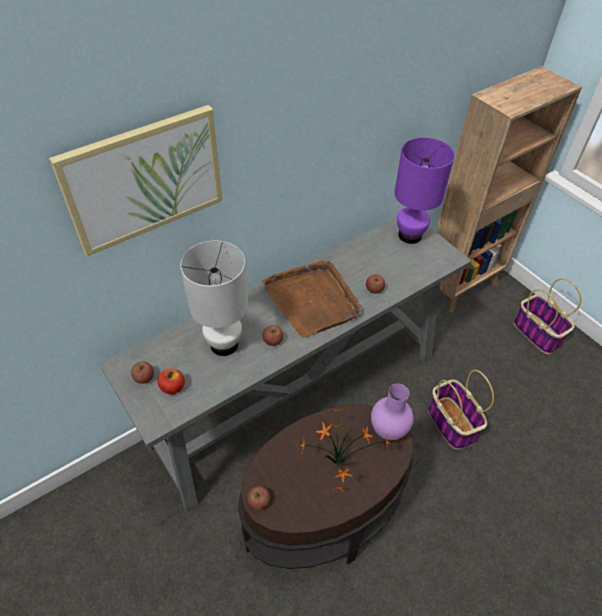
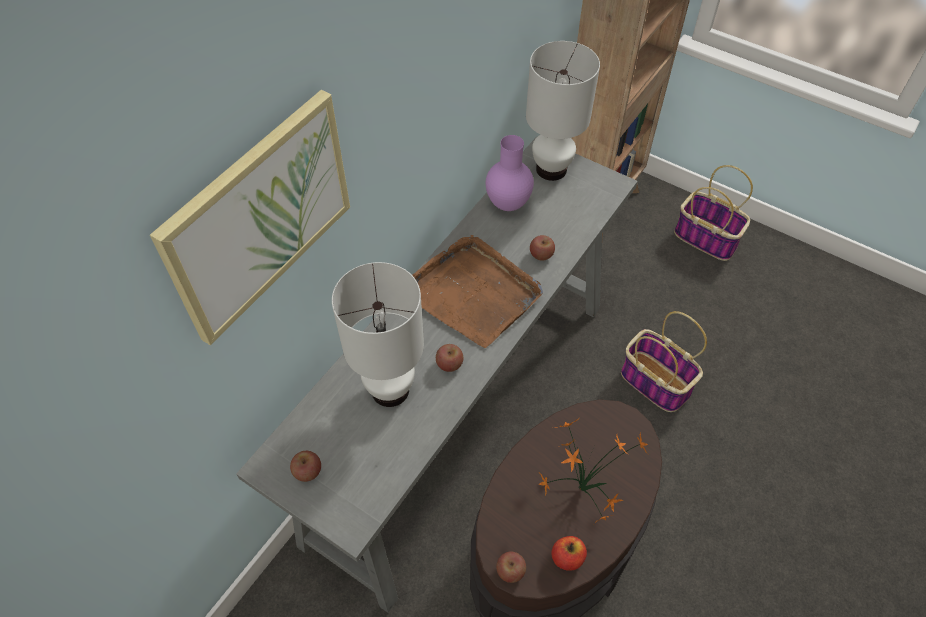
camera: 20 degrees left, 5 degrees up
(172, 387) = (352, 471): apple -> apple (567, 558)
(387, 430) = (619, 425): purple vase -> purple vase (506, 204)
(410, 235) = (552, 169): purple table lamp -> white table lamp

